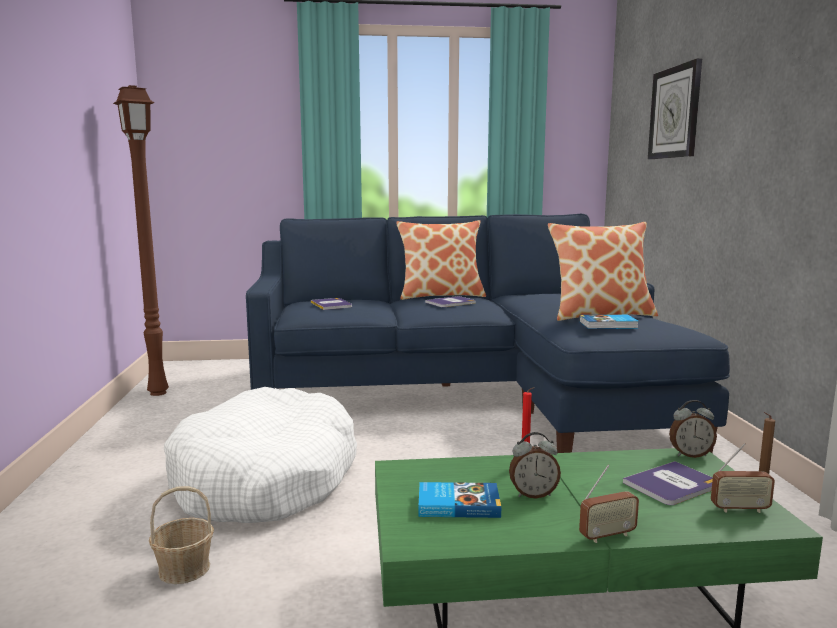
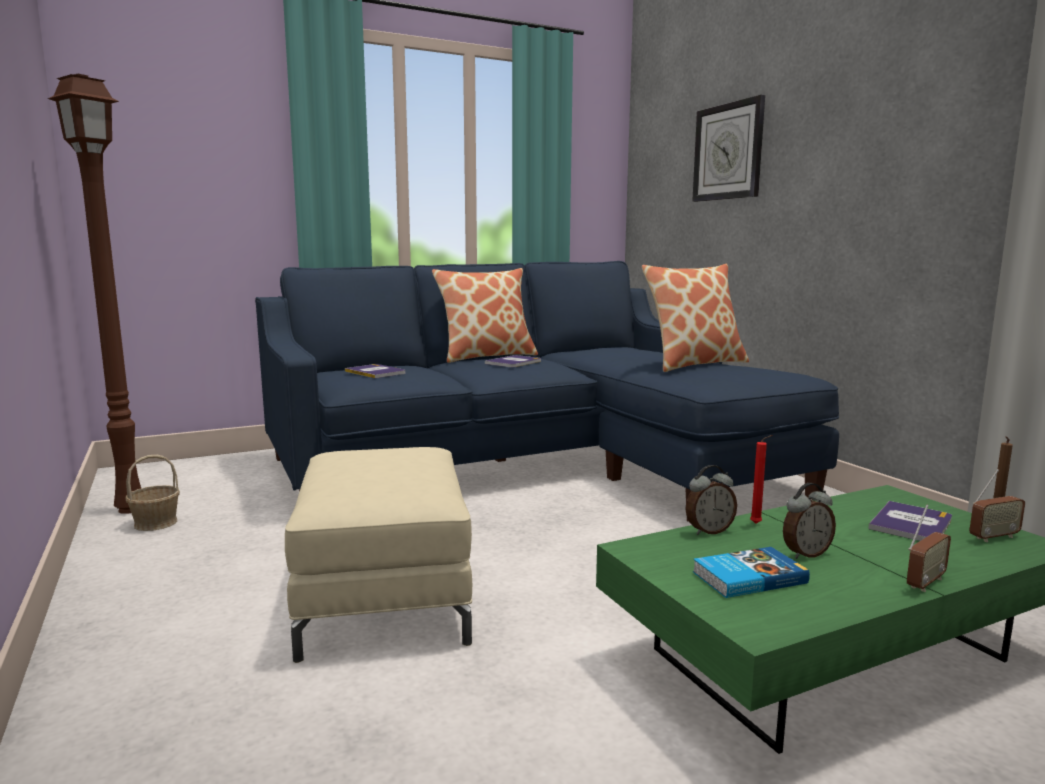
camera: 20 degrees left, 0 degrees up
(184, 569) = (379, 729): basket -> basket (155, 523)
(266, 479) = (384, 595): white dog bed -> beige ottoman
(608, 325) = (723, 372): book -> none
(690, 454) = (887, 493): alarm clock -> alarm clock (708, 531)

